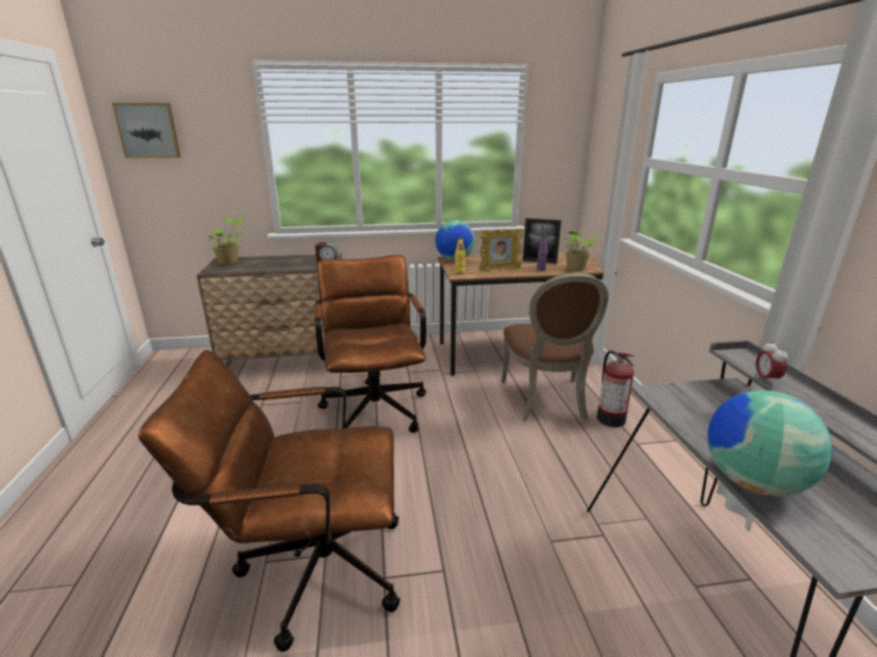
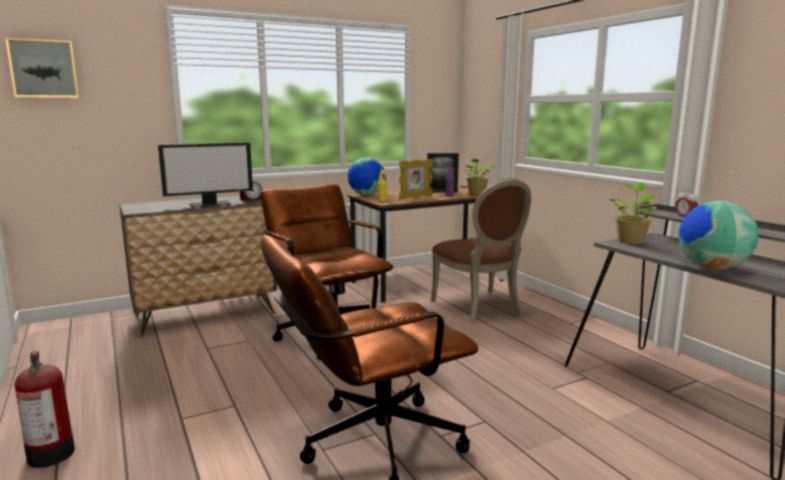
camera: 20 degrees left, 10 degrees down
(230, 262) = (144, 205): potted plant -> potted plant (630, 241)
(283, 266) = (210, 204): none -> monitor
(609, 418) = (538, 311): fire extinguisher -> fire extinguisher (51, 453)

